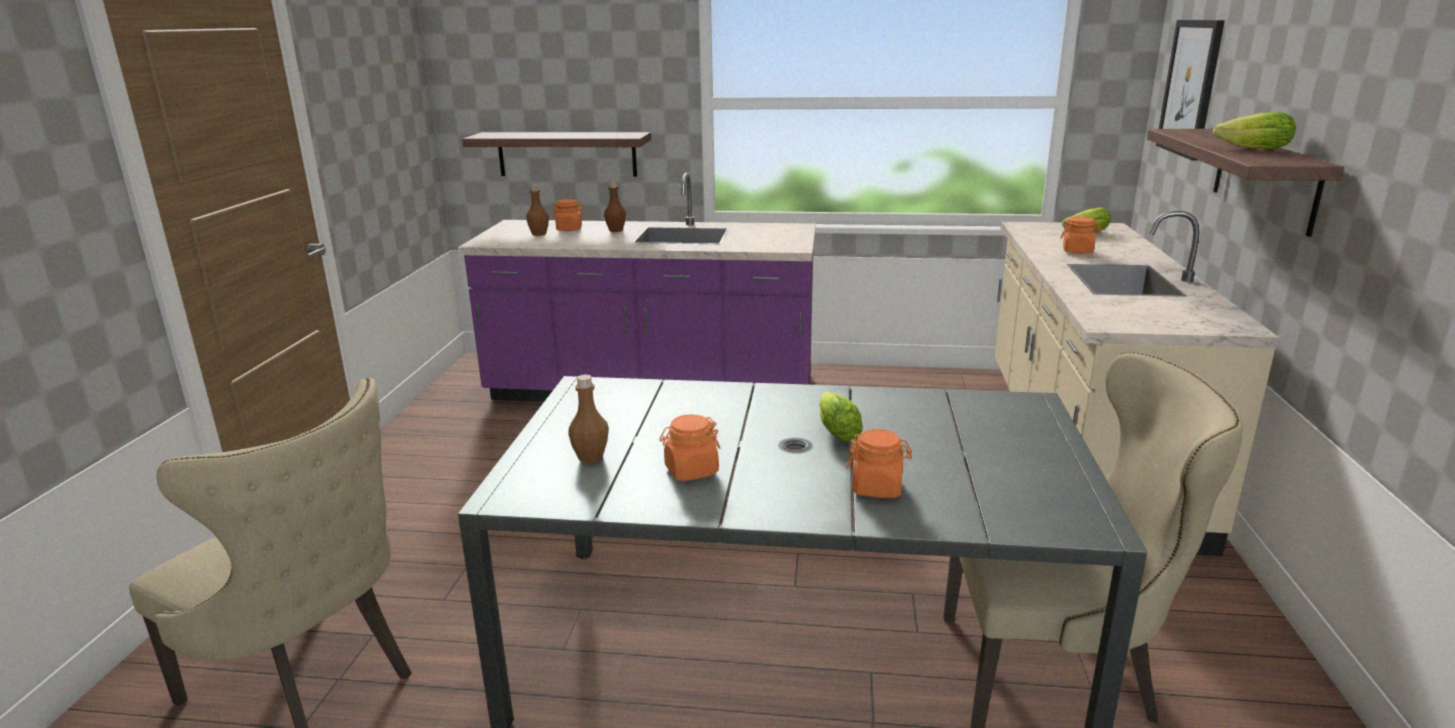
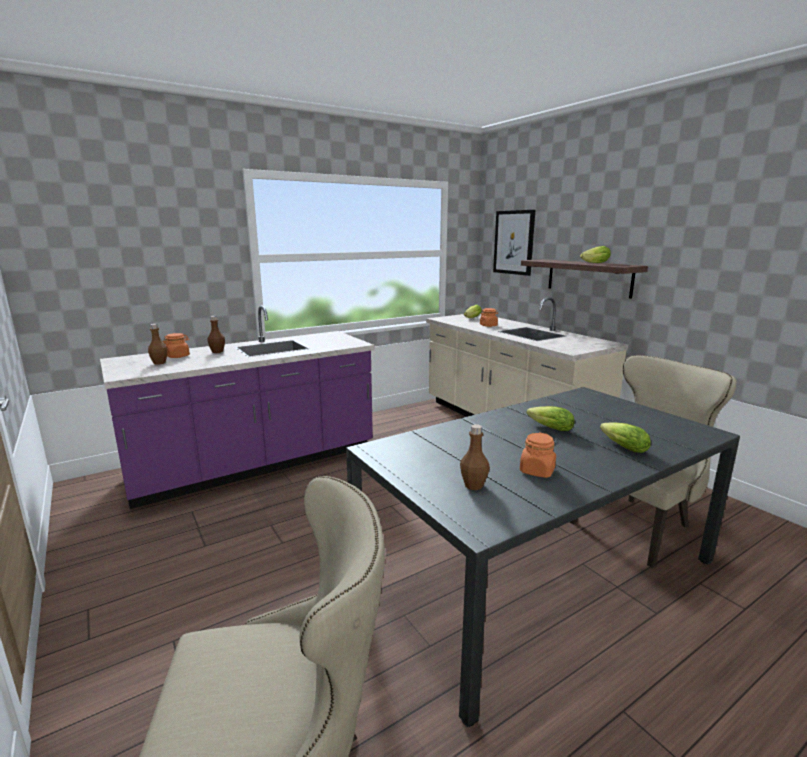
camera: 40 degrees left, 5 degrees down
(567, 154) = (146, 301): shelf -> none
(877, 488) = (621, 447): orange jar -> lettuce

